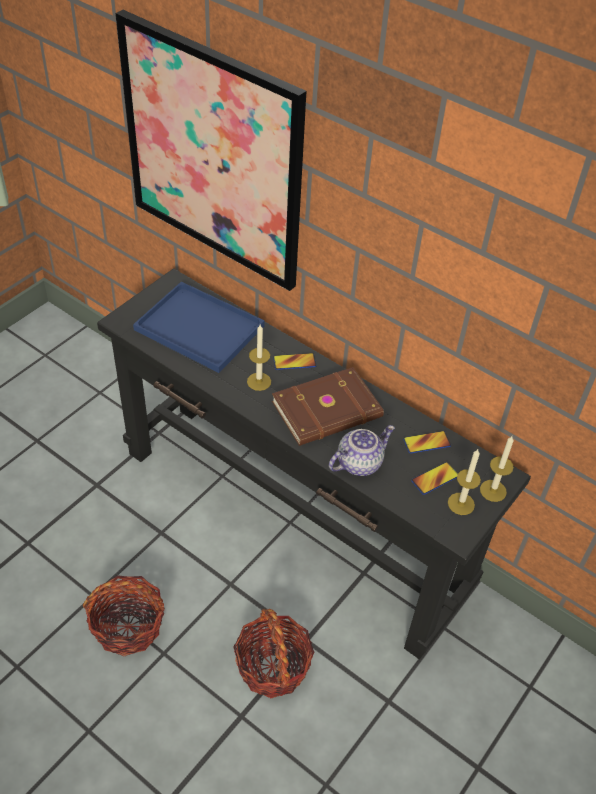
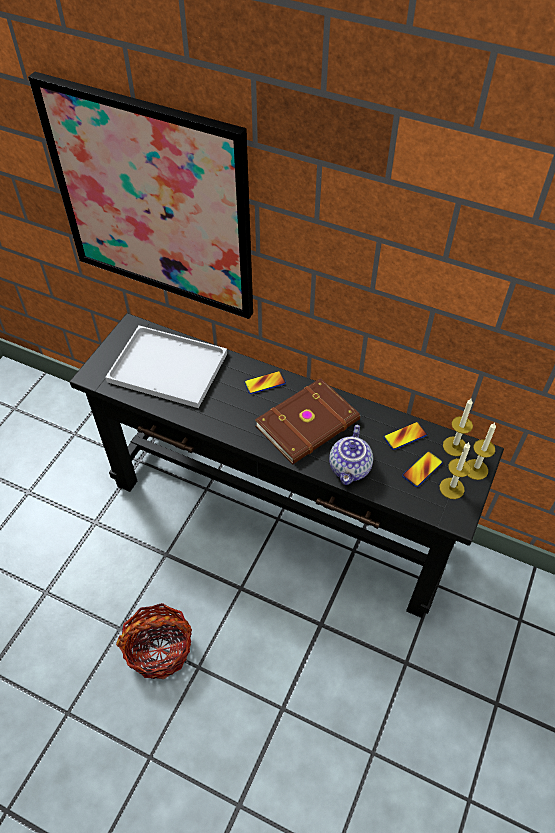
camera: 10 degrees left, 5 degrees up
(202, 328) = (170, 367): blue tray -> white tray
(259, 381) = (238, 409): candle -> candle (454, 446)
(273, 666) = (298, 655): basket -> none
(359, 462) = (350, 468): teapot -> teapot turned 150 degrees clockwise

